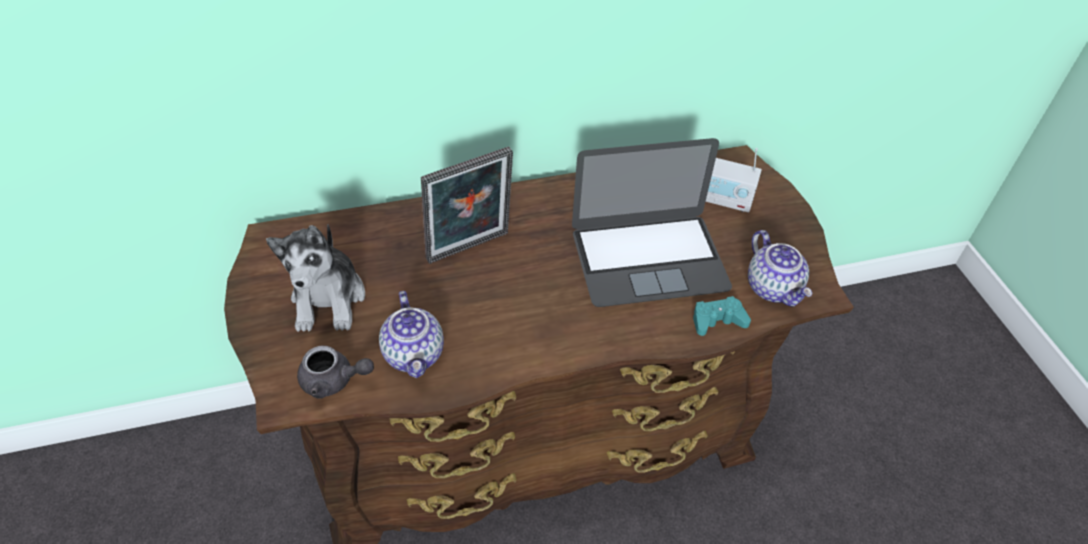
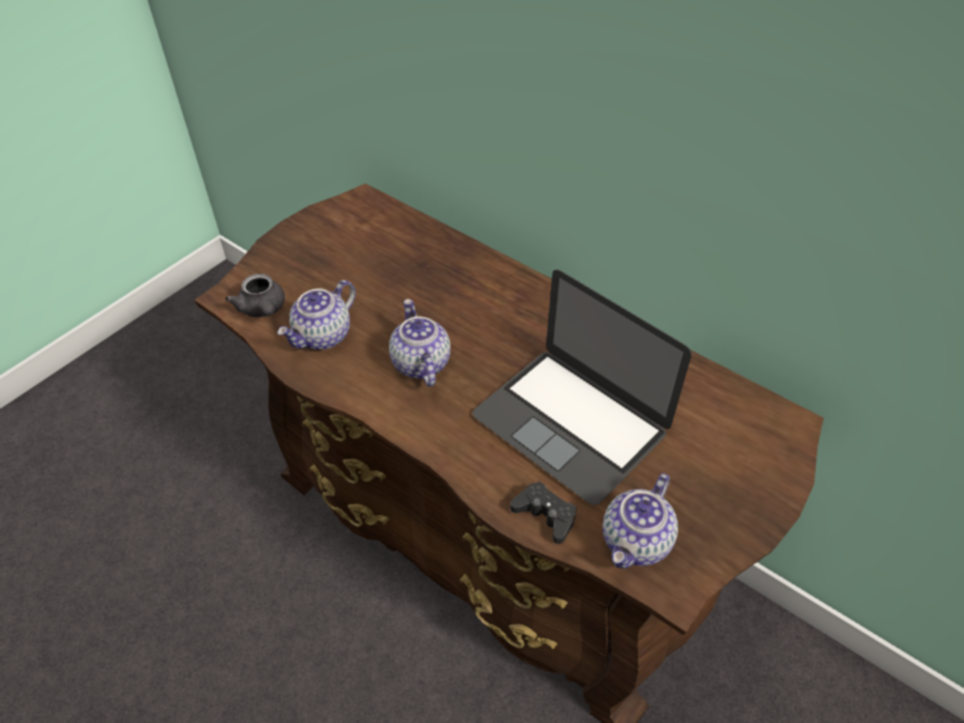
camera: 55 degrees right, 0 degrees up
(329, 299) = (334, 261): plush toy -> none
(470, 249) = (458, 304): picture frame -> none
(510, 308) = (420, 363): none -> teapot
(717, 320) = (545, 515): turquoise game controller -> black game controller
(724, 200) = (716, 440): radio -> none

